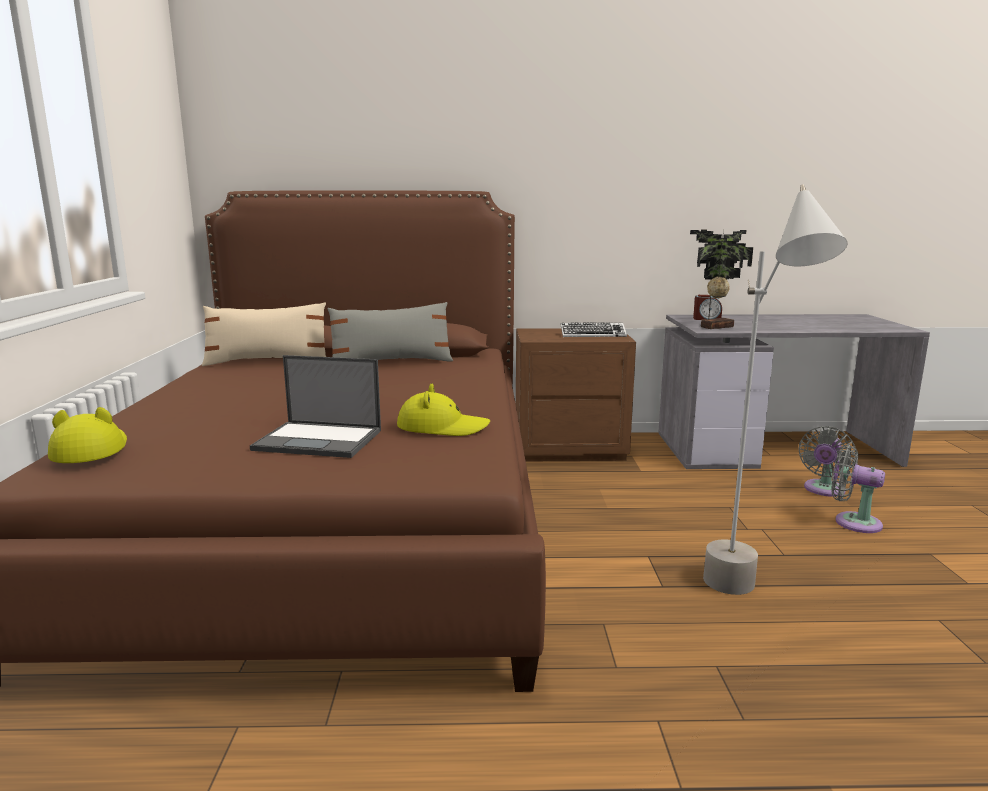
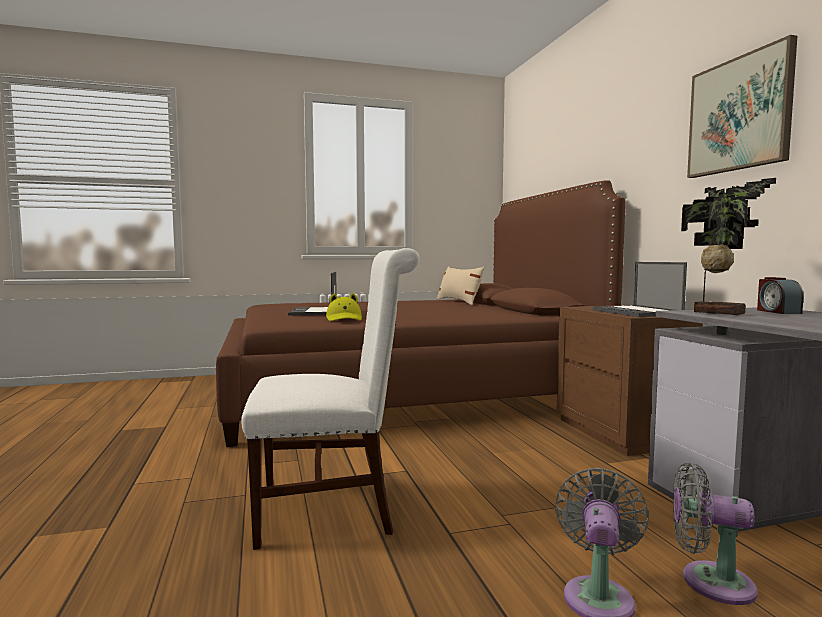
camera: 75 degrees right, 10 degrees down
(90, 449) = (290, 302): yellow hat -> none
(391, 363) = (488, 309): grey pillow -> none
(593, 334) = (637, 312): keyboard -> laptop
(636, 157) = (739, 114): none -> picture
(744, 604) = (335, 507): grey floor lamp -> white chair

